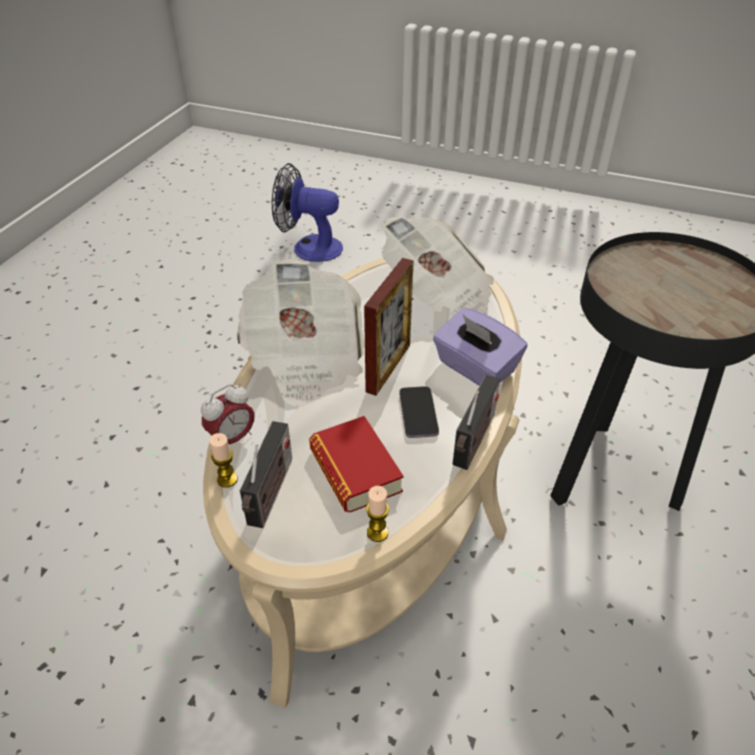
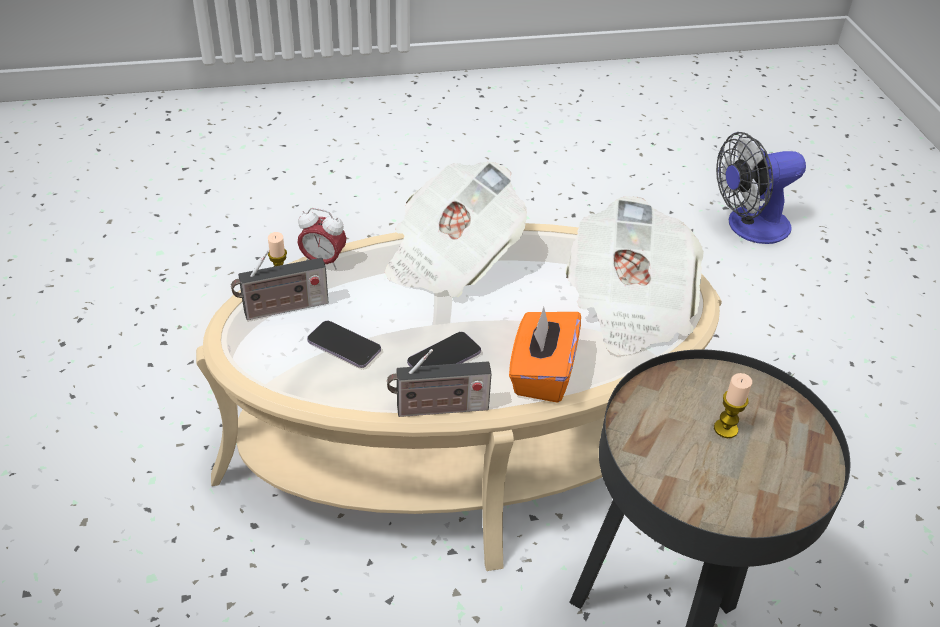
camera: 55 degrees right, 0 degrees up
(309, 247) = (748, 227): fan -> fan turned 90 degrees counterclockwise
(355, 470) = (344, 346): book -> phone
(377, 532) = (287, 387): candle -> candle (725, 429)
(388, 368) = (487, 314): picture frame -> none
(475, 368) = (541, 373): purple tissue box -> orange tissue box

